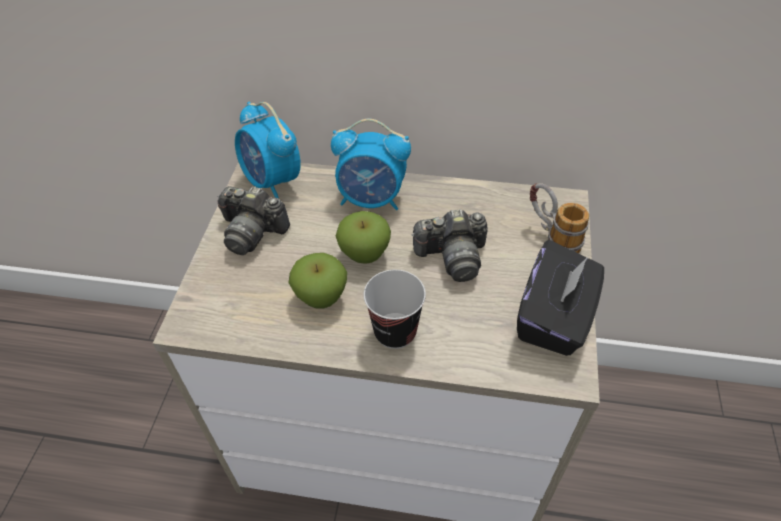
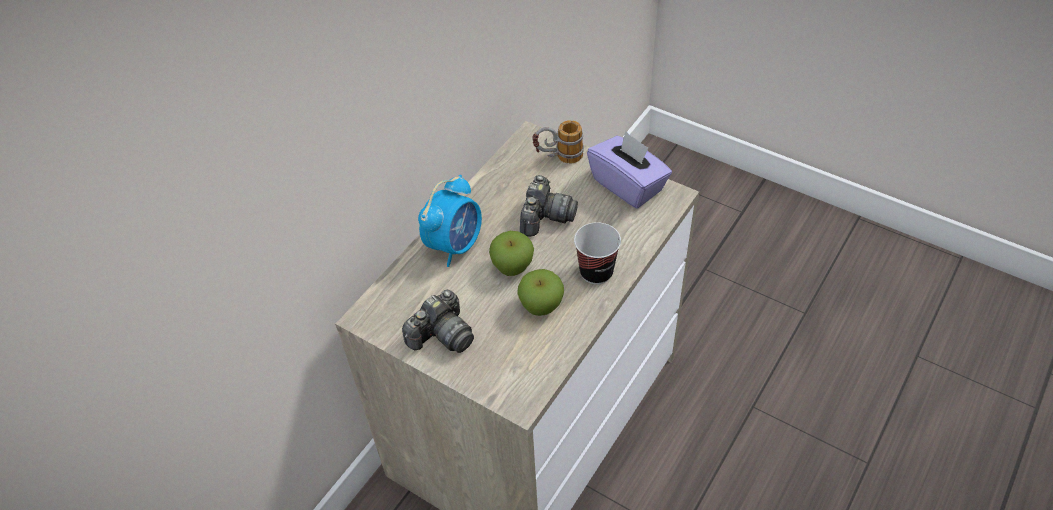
camera: 65 degrees left, 0 degrees up
(272, 181) = (387, 306): alarm clock -> none
(554, 318) = (628, 185): black tissue box -> purple tissue box

